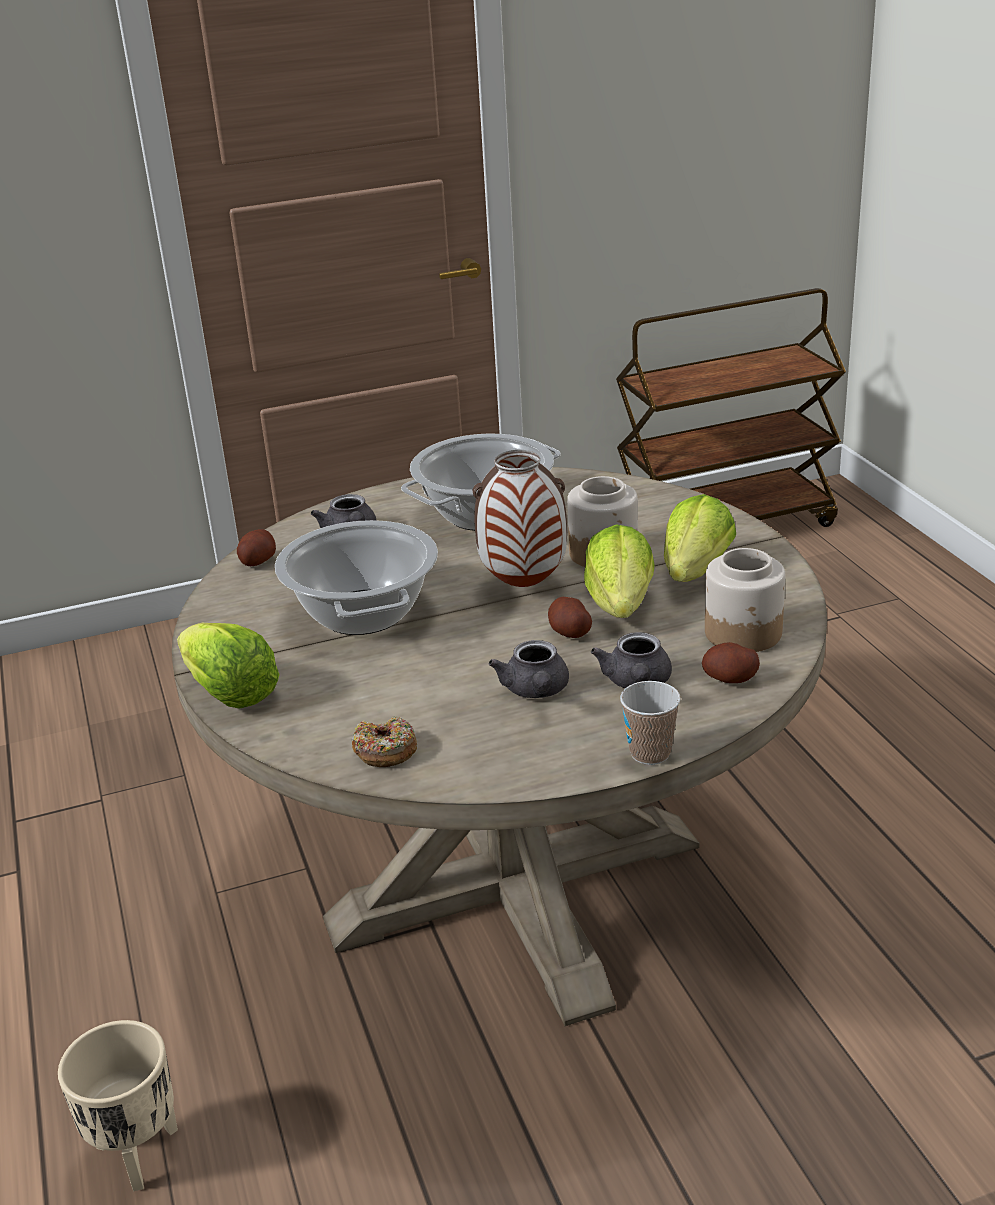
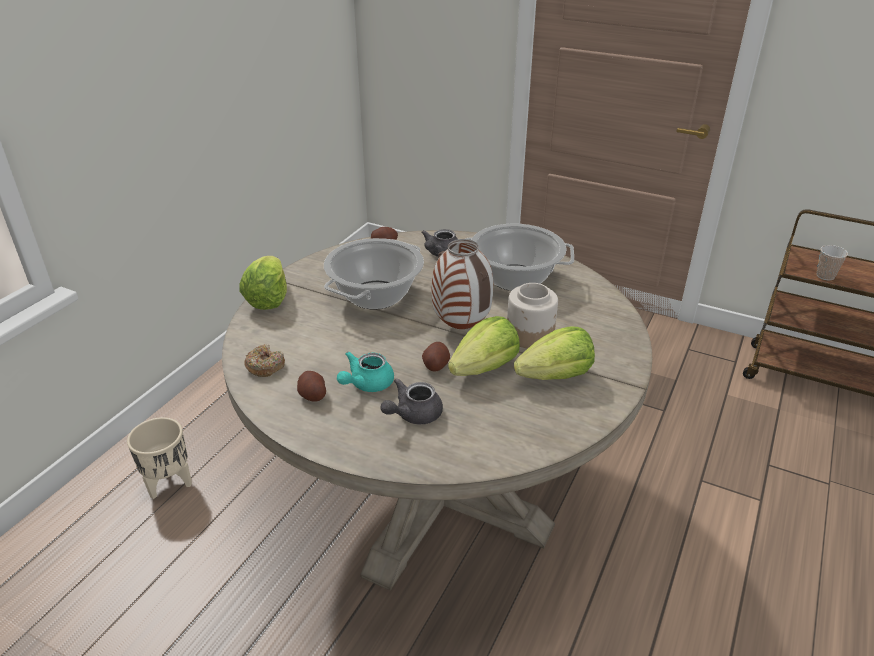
camera: 45 degrees right, 5 degrees up
(535, 691) = (366, 384): grey teapot -> turquoise teapot
(650, 753) = (349, 455): cup -> cup (825, 276)
(730, 679) = (458, 448): potato -> potato (312, 395)
(744, 633) = (513, 429): jar -> none

